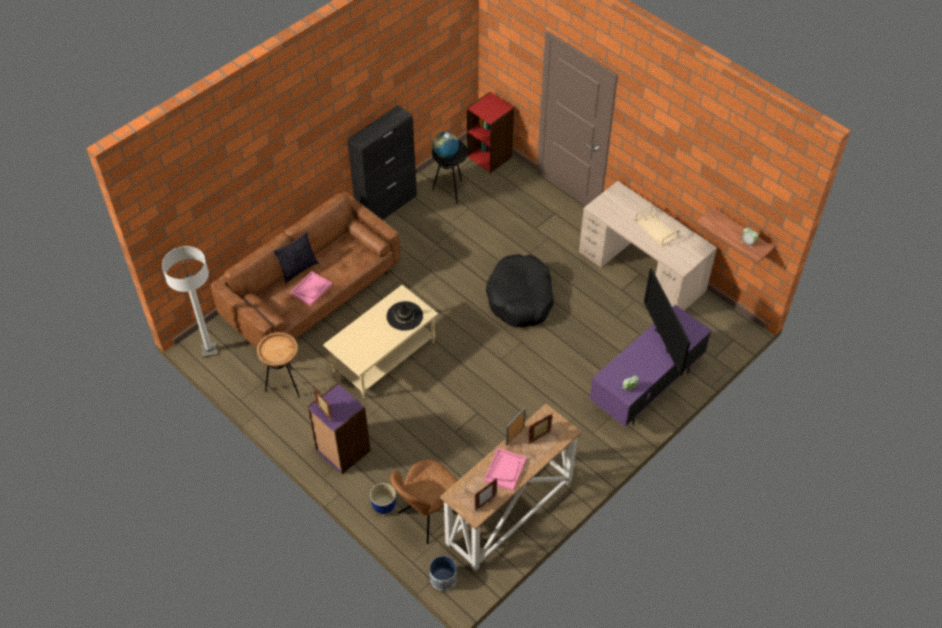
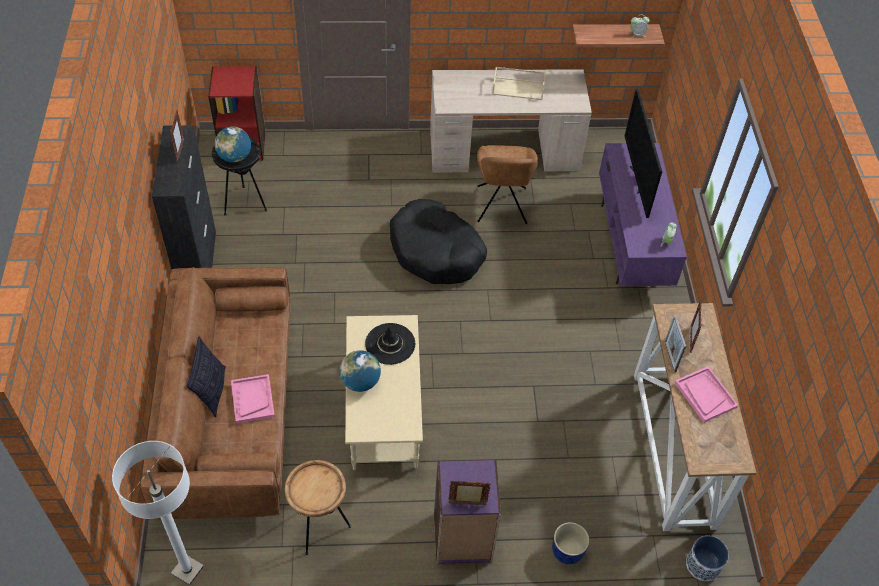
camera: 50 degrees left, 0 degrees up
(366, 322) = (360, 382): none -> globe
(428, 516) = (616, 521): brown chair -> brown chair (501, 207)
(485, 503) = (732, 442): picture frame -> picture frame (180, 151)
(663, 340) = (637, 179): television -> television turned 60 degrees clockwise

